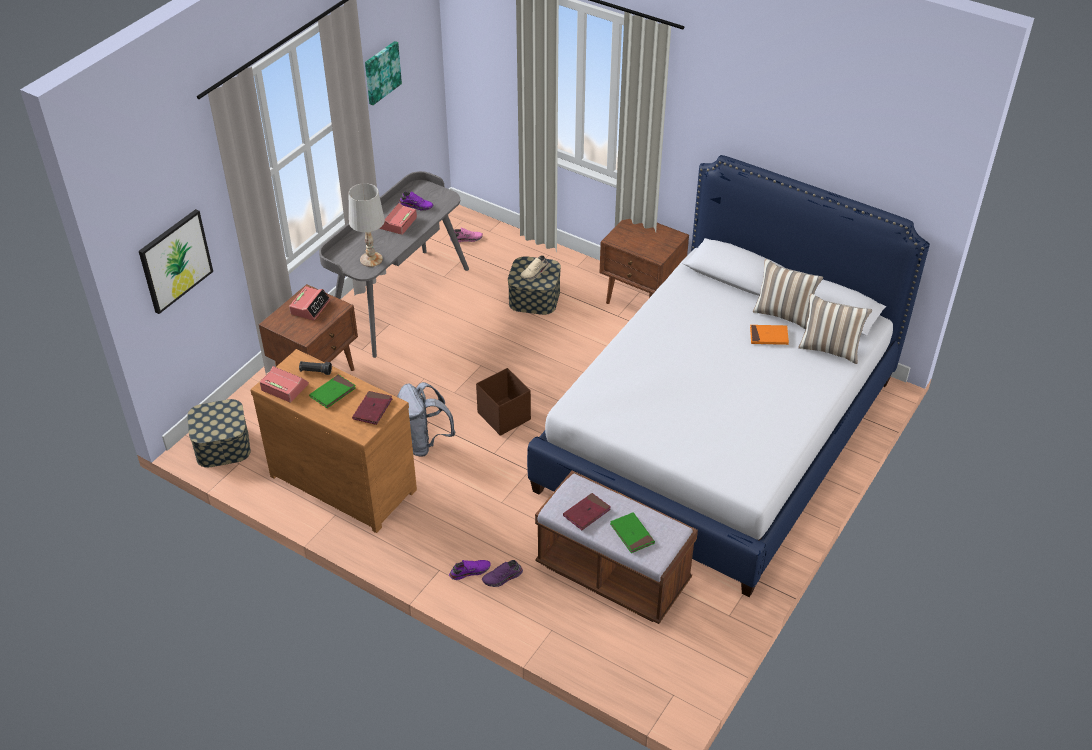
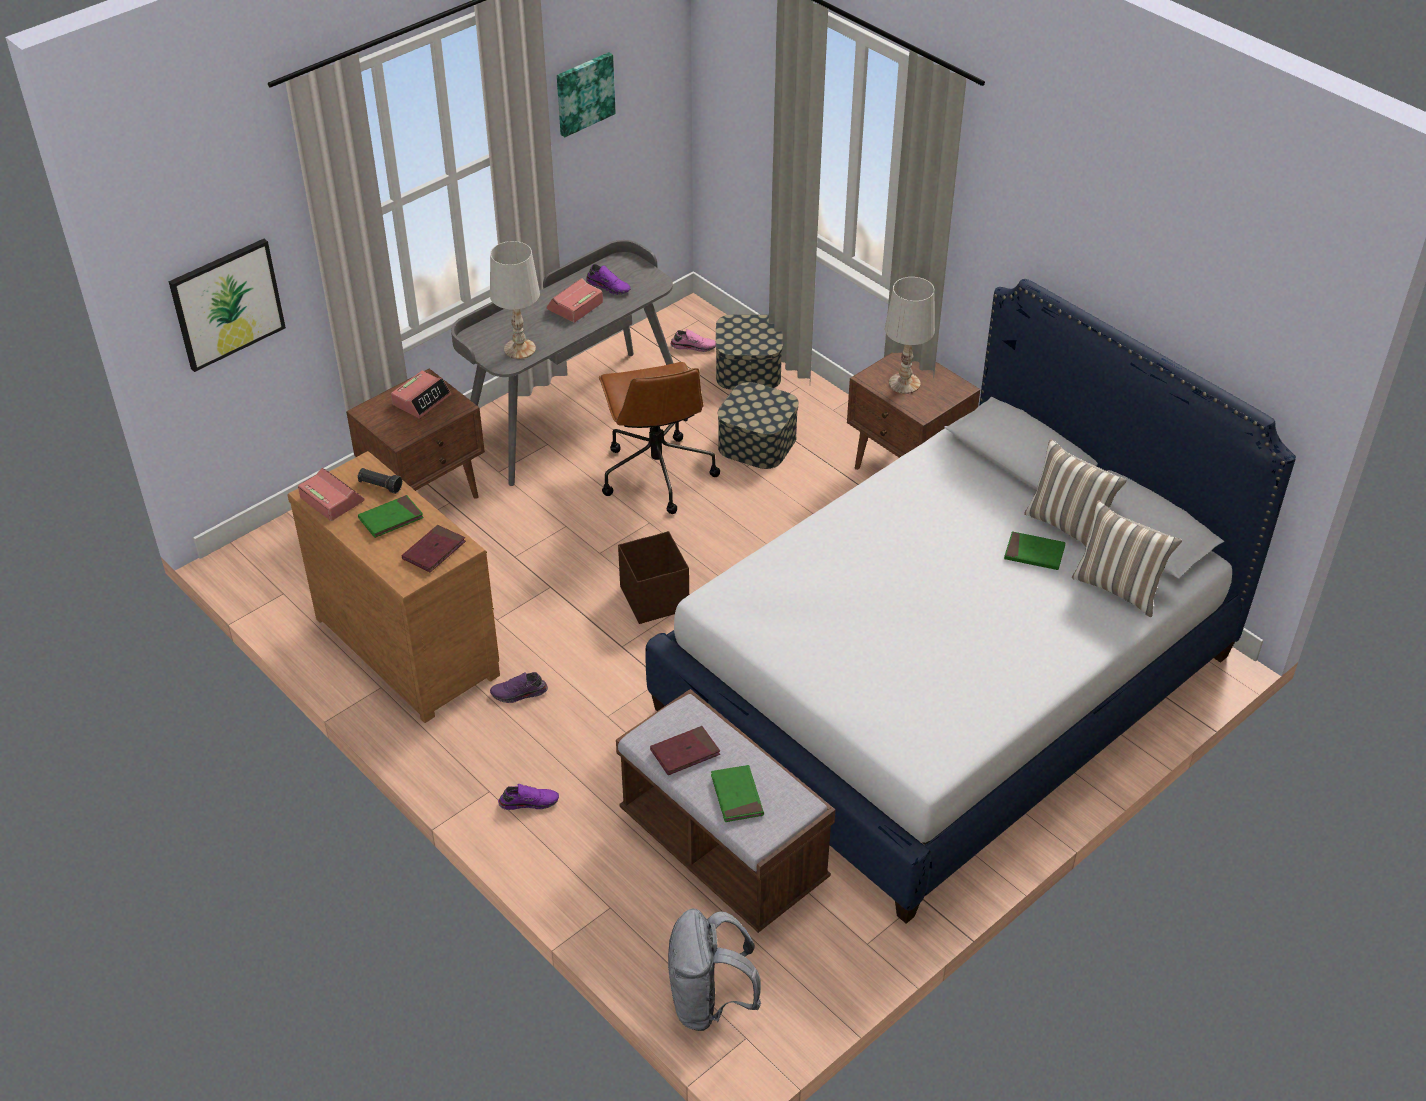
camera: 15 degrees right, 0 degrees up
(222, 445) = (271, 565): storage box -> storage box (748, 369)
(424, 442) = (534, 613): grey backpack -> grey backpack (709, 1002)
(473, 330) = (656, 473): none -> brown office chair
(502, 578) = (570, 820): purple shoe -> purple shoe (519, 694)
(535, 273) = (759, 408): beige shoe -> none
(638, 239) = (904, 383): none -> white table lamp
(768, 336) = (1034, 553): orange book -> green book

